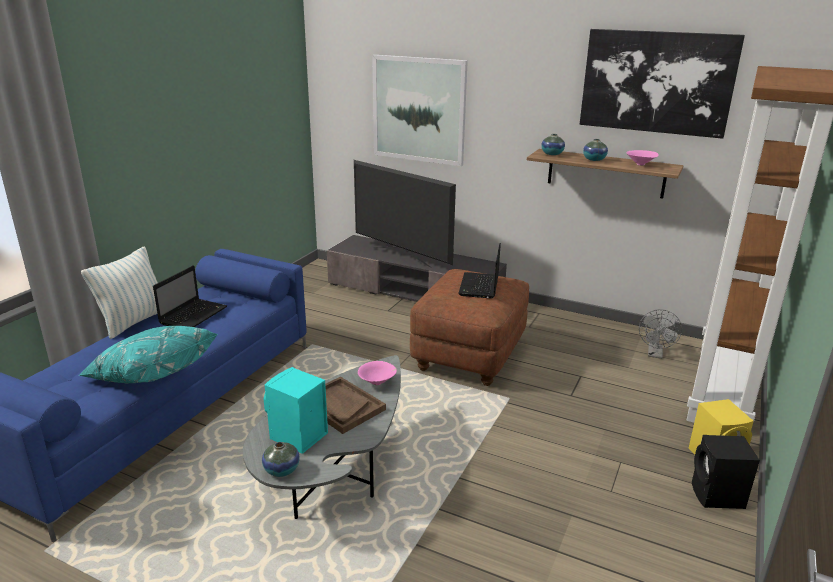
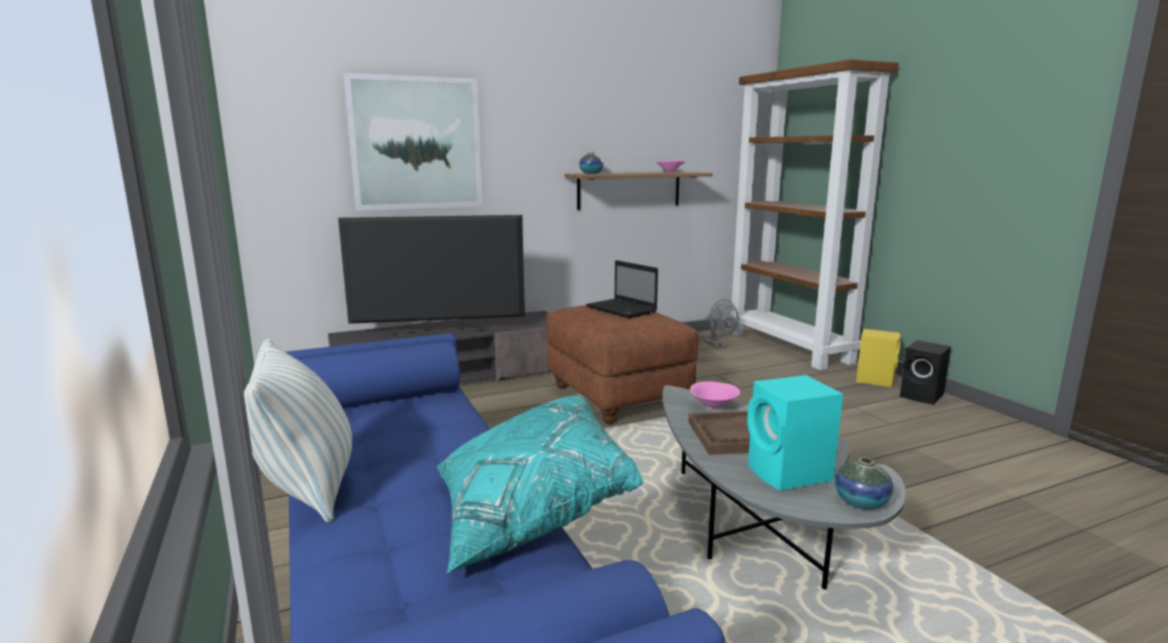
camera: 50 degrees left, 10 degrees down
(194, 315) = (390, 439): laptop -> none
(594, 160) = (632, 173): vase -> none
(656, 82) = (662, 96): picture -> none

